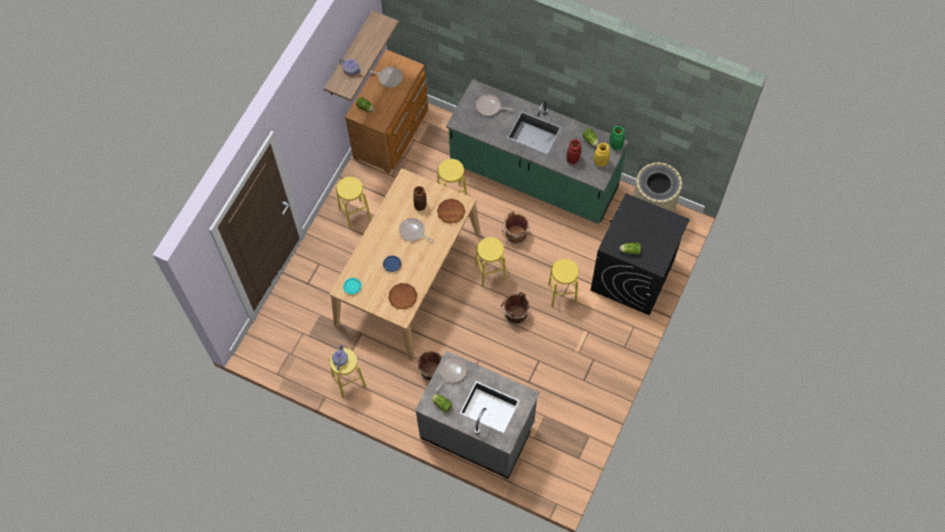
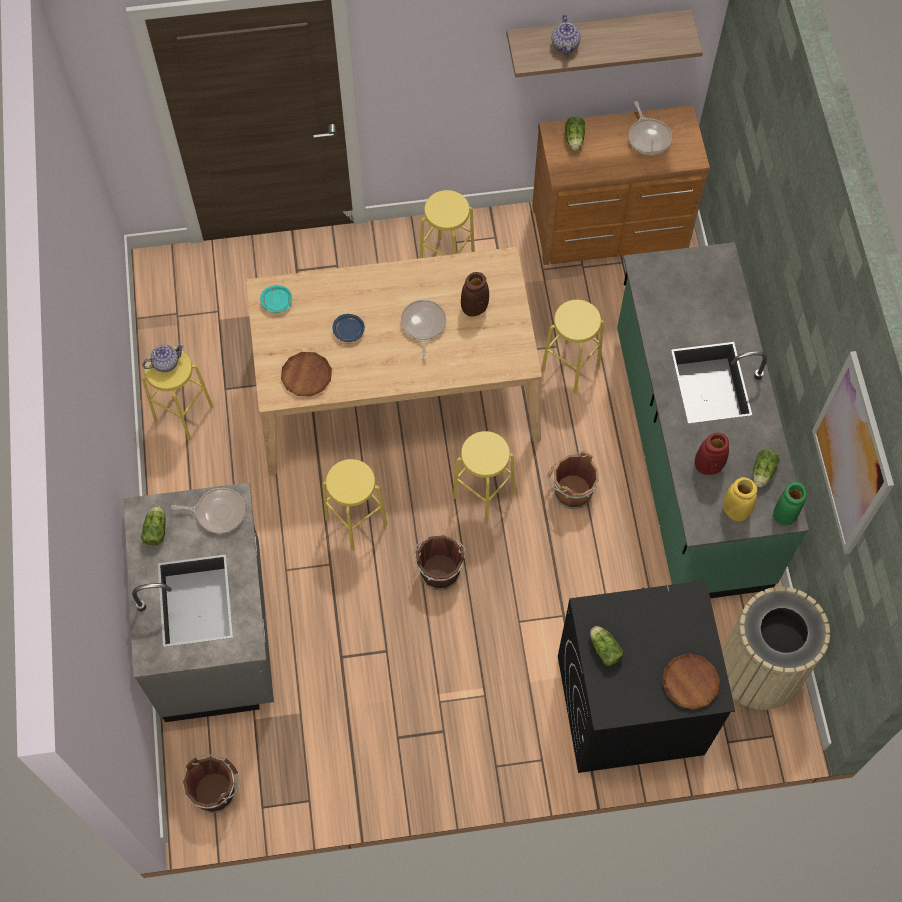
camera: 55 degrees right, 0 degrees up
(431, 370) = (270, 510): brown bucket -> brown bucket (216, 790)
(451, 212) = (493, 355): brown plate -> brown plate (690, 682)
(489, 107) = (704, 294): frying pan -> none
(562, 294) = (521, 618): yellow stool -> yellow stool (356, 522)
(634, 92) = (852, 455): none -> picture

